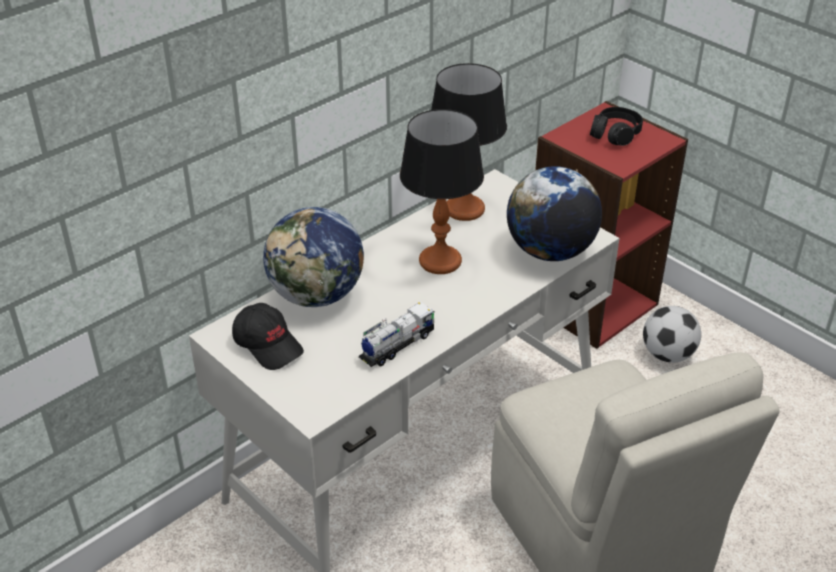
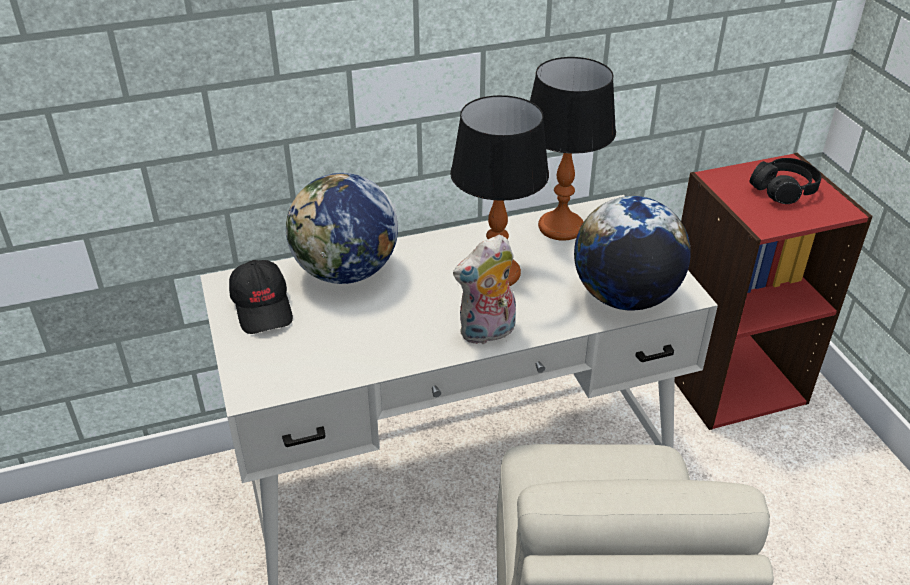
camera: 25 degrees right, 0 degrees up
(397, 346) = (386, 348): toy truck -> none
(467, 310) = (487, 333): none -> plush toy
(667, 354) = (789, 463): football -> none

